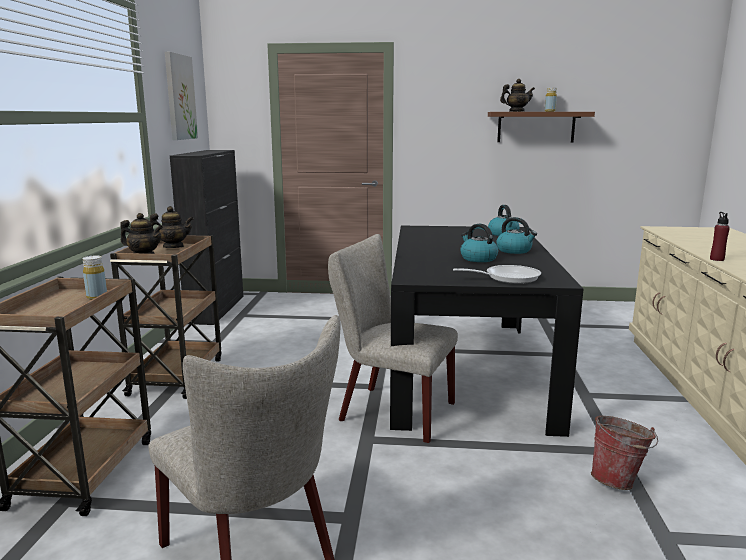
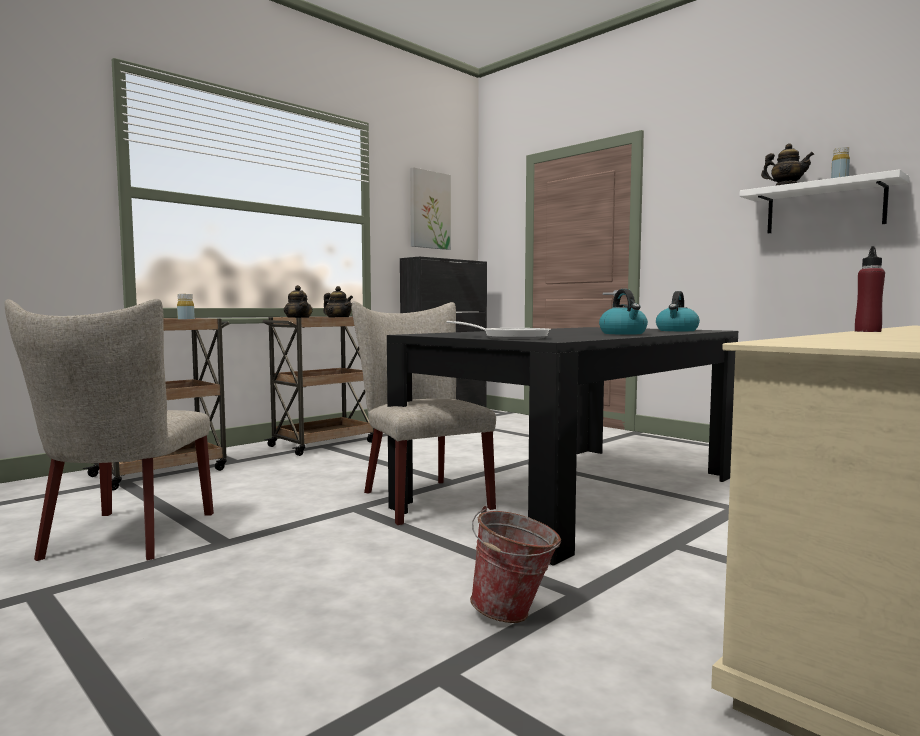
camera: 40 degrees right, 10 degrees down
(478, 258) = (550, 333): kettle -> none
(536, 127) = (824, 207): brown shelf -> white shelf

